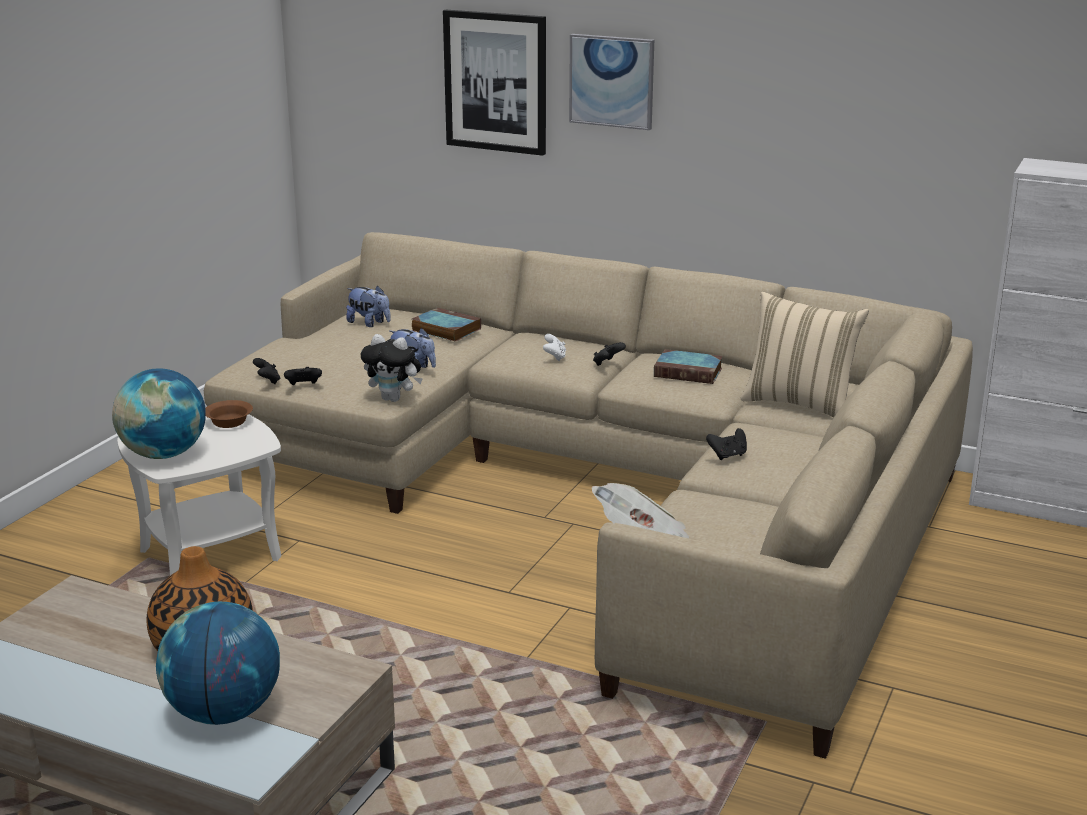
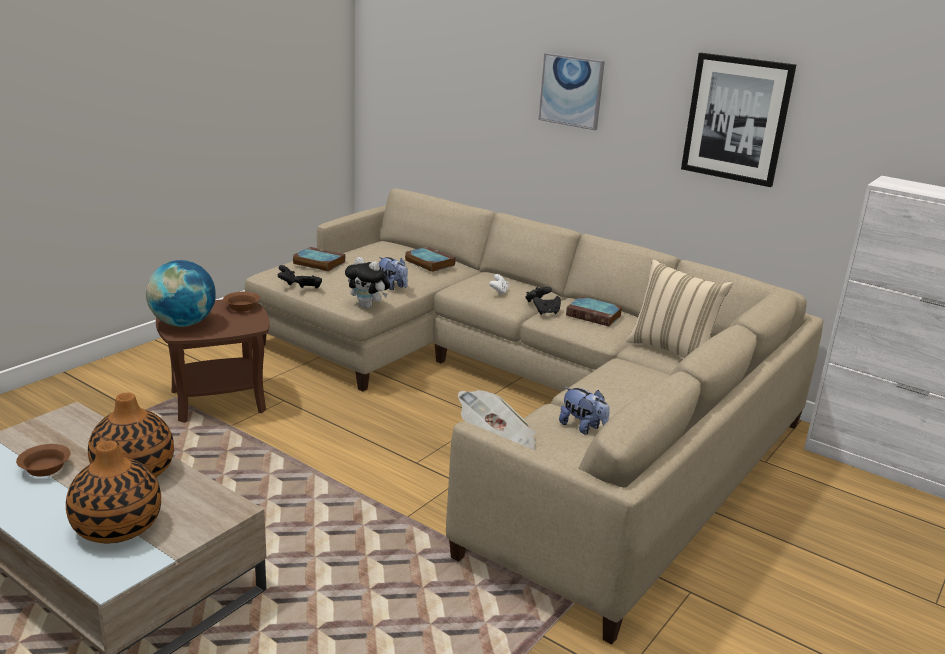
camera: 10 degrees right, 0 degrees up
(86, 663) = (45, 469): none -> brown bowl
(211, 553) = (218, 400): white side table -> brown side table
(224, 712) = (118, 526): globe -> vase
(296, 348) = (317, 263): none -> book
(369, 323) = (378, 252): plush toy -> plush toy (583, 428)
(496, 82) = (491, 86): picture -> picture (736, 119)
(728, 455) = (596, 382): black game controller -> black game controller (547, 313)

